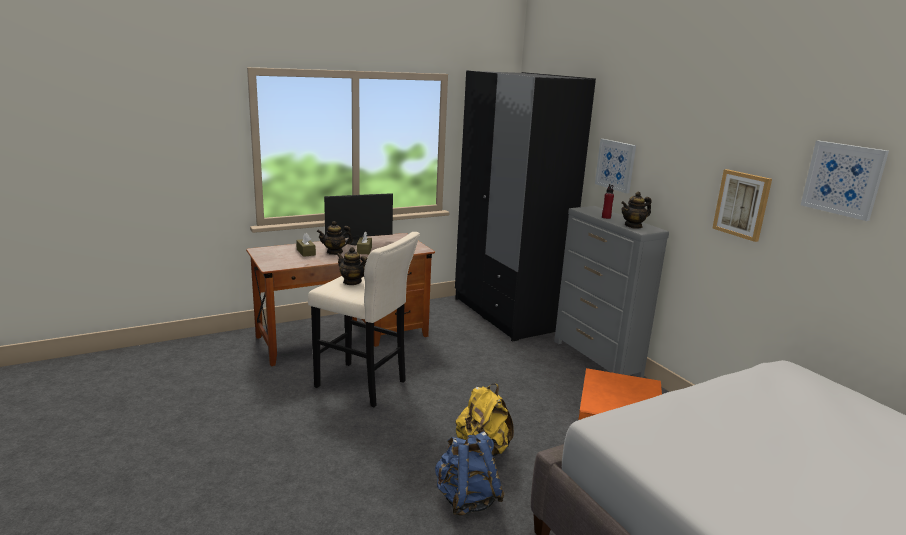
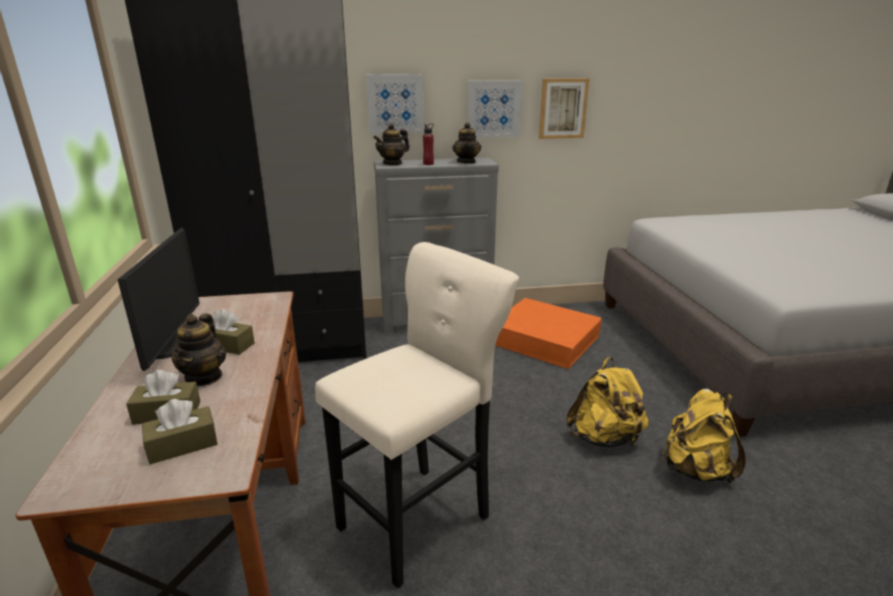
camera: 70 degrees left, 5 degrees up
(286, 258) = (182, 445): none -> brown tissue box
(352, 282) = (383, 376): teapot -> teapot (392, 163)
(466, 500) = (695, 470): blue backpack -> yellow backpack
(843, 179) = (644, 66): picture -> picture (493, 109)

